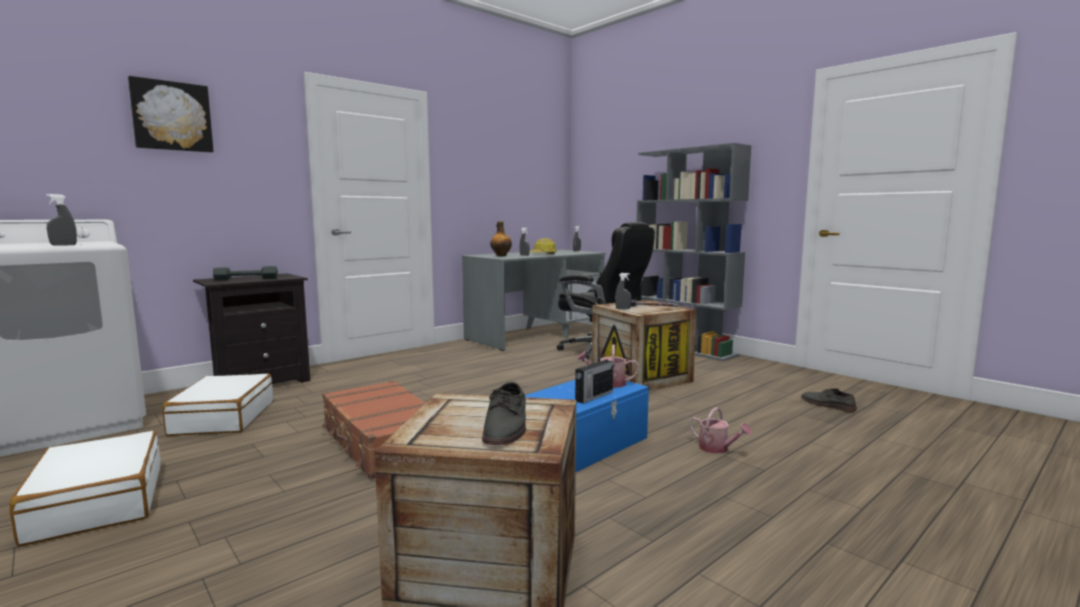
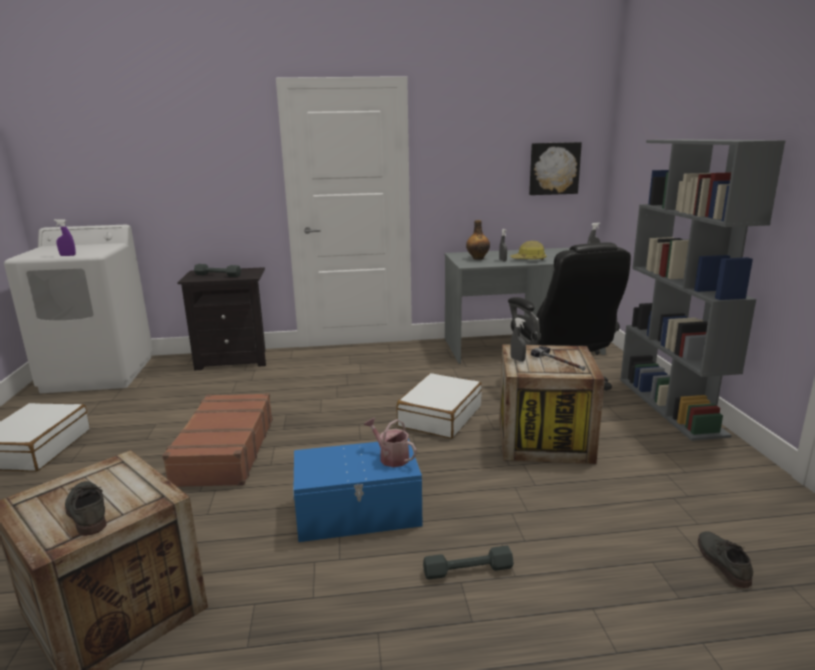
camera: 35 degrees right, 10 degrees up
(63, 245) = (68, 255): grey spray bottle -> purple spray bottle
(172, 116) = (168, 136): picture -> picture (554, 168)
(223, 418) = (172, 392): white suitcase -> white suitcase (439, 416)
(507, 427) = (87, 511): grey shoe -> grey shoe turned 105 degrees clockwise
(593, 396) = (347, 472): radio -> none
(717, 449) = (468, 570): watering can -> grey dumbbell

